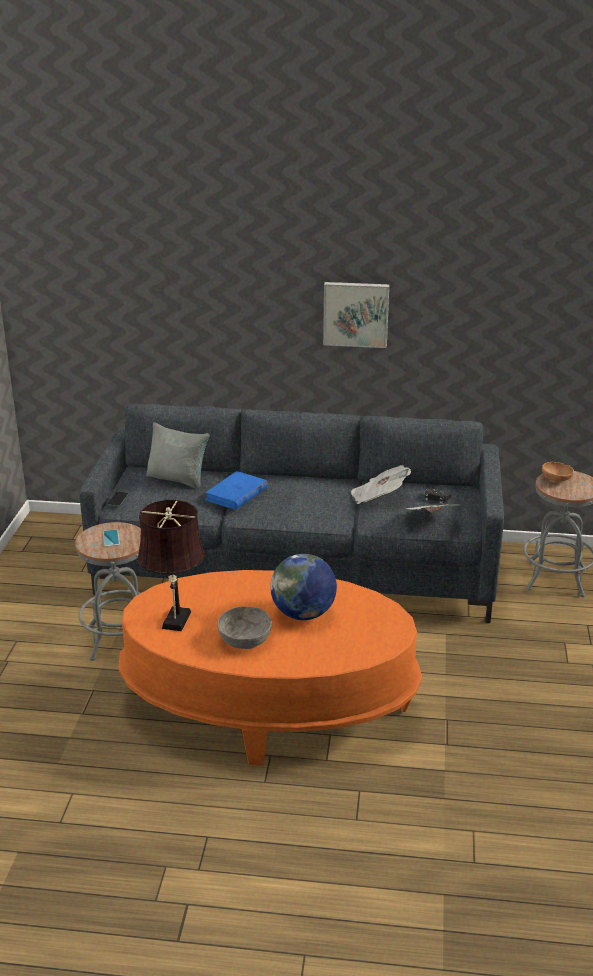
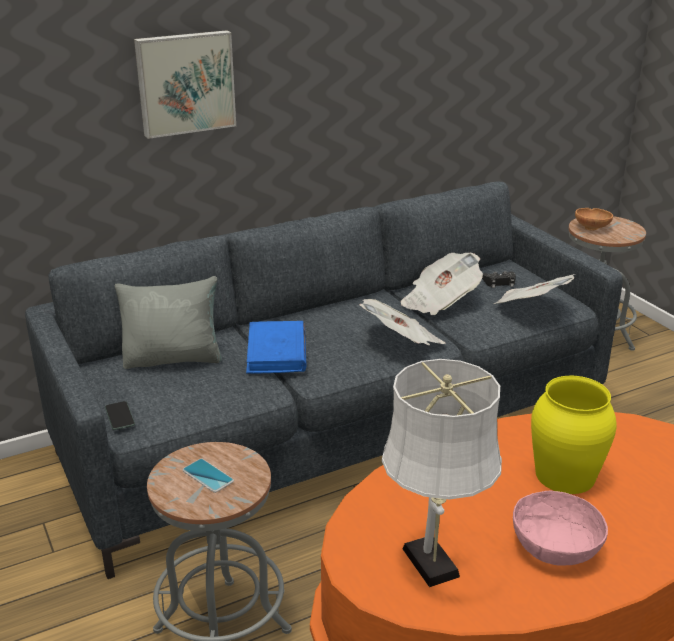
camera: 35 degrees left, 0 degrees up
(175, 622) = (433, 567): brown table lamp -> white table lamp
(244, 639) = (555, 547): grey bowl -> pink bowl
(303, 614) = (566, 475): globe -> yellow vase
(315, 514) = (402, 343): none -> newspaper
(356, 313) = (343, 70): picture -> picture (185, 83)

